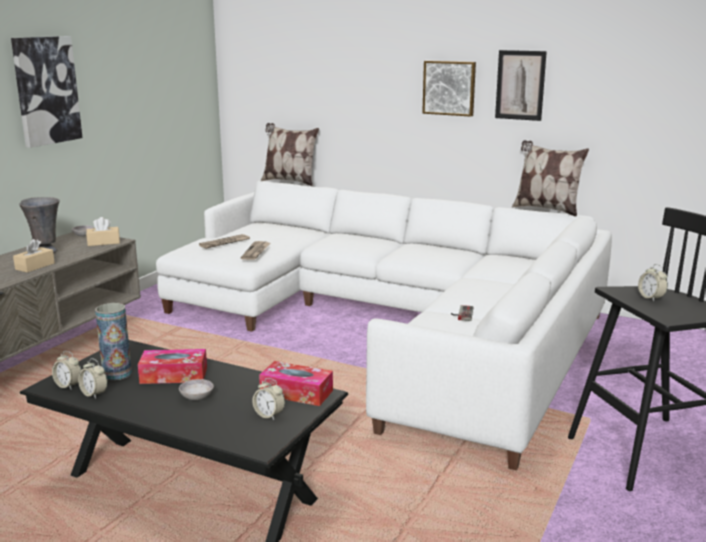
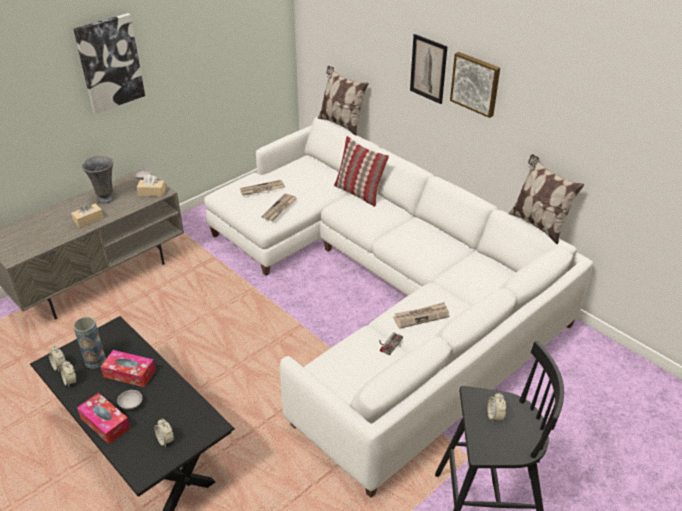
camera: 20 degrees right, 20 degrees up
(296, 392) = (198, 419): tissue box -> tissue box (105, 423)
(333, 235) = (359, 193): none -> pillow
(477, 294) = (421, 316): none -> newspaper
(520, 85) = (536, 102): picture -> picture (428, 69)

